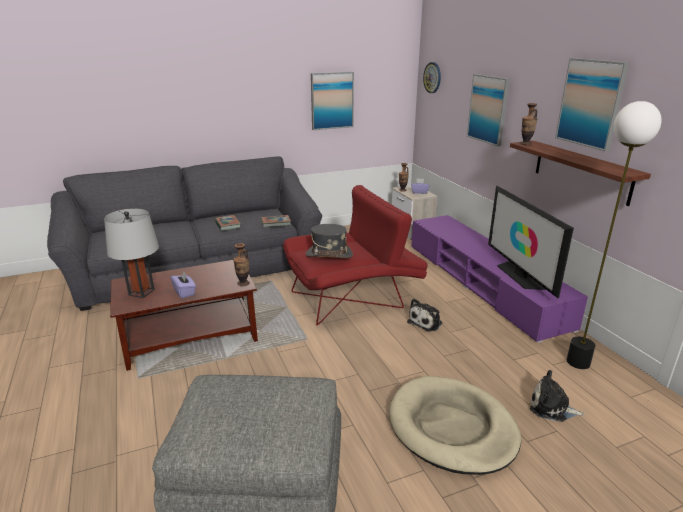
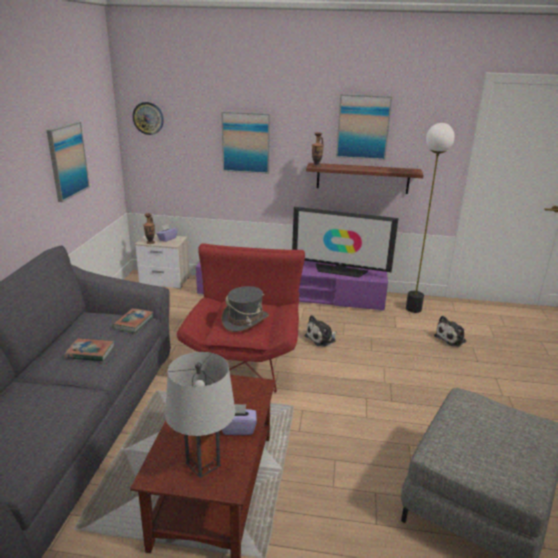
camera: 60 degrees left, 0 degrees up
(243, 283) = (256, 384): vase -> none
(426, 322) = (321, 338): plush toy -> plush toy turned 75 degrees clockwise
(452, 428) = (453, 382): beige dog bed -> none

